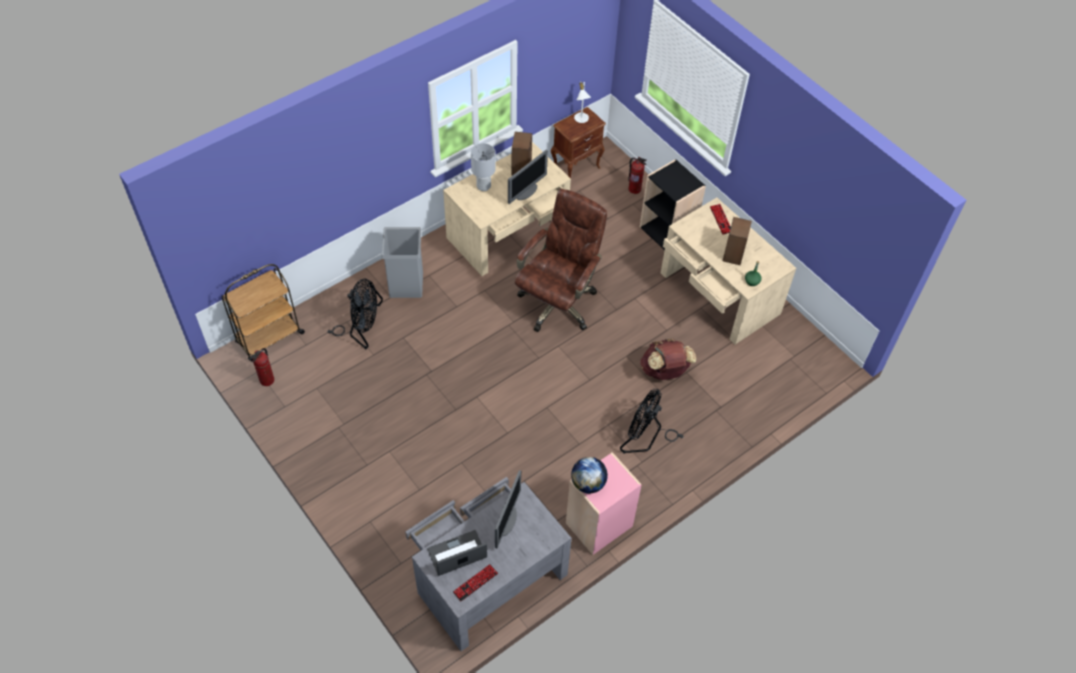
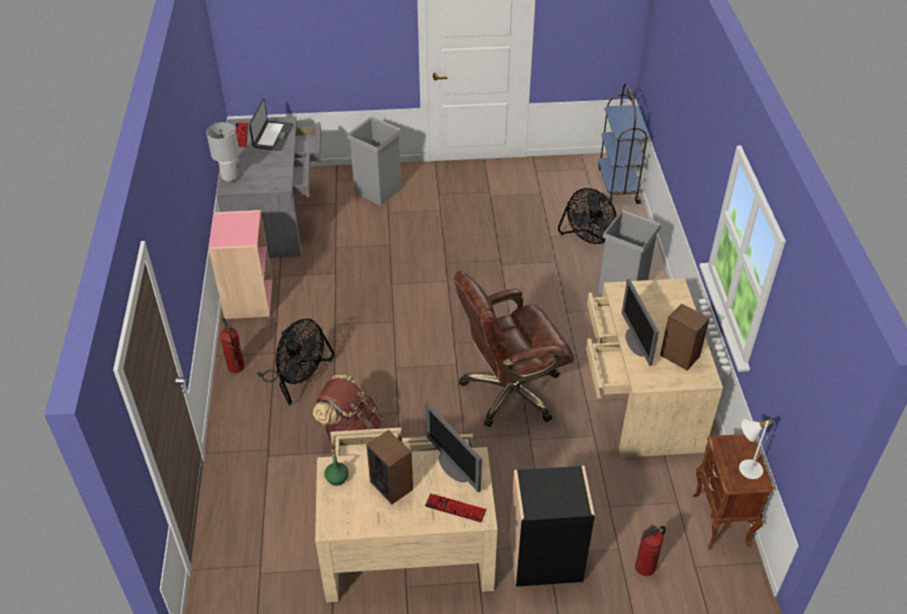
camera: 125 degrees right, 10 degrees down
(267, 380) = (571, 170): fire extinguisher -> fire extinguisher (235, 367)
(269, 338) = (618, 185): brown cart -> blue cart
(393, 517) = (378, 190): none -> grey trash can
(483, 187) = (668, 311): grey table lamp -> grey table lamp (230, 178)
(507, 521) = (269, 169): monitor -> monitor (453, 468)
(558, 303) = (511, 391): brown office chair -> brown office chair turned 90 degrees clockwise
(588, 483) = (245, 218): globe -> none
(647, 433) = (297, 378): black fan -> black fan turned 60 degrees clockwise

